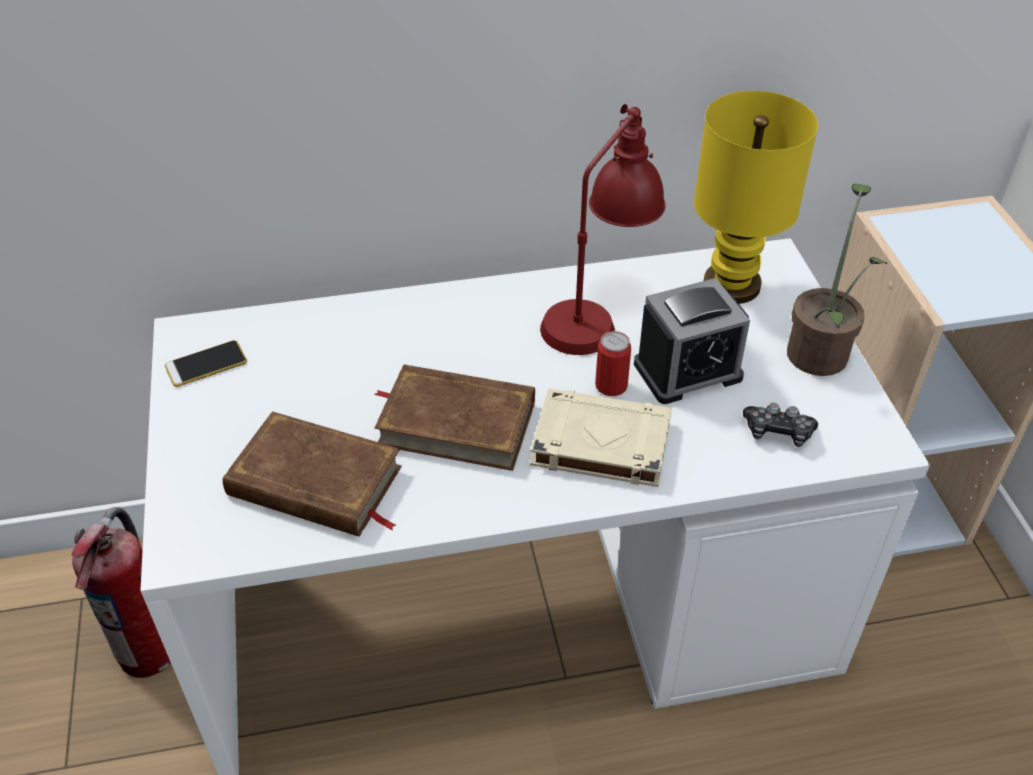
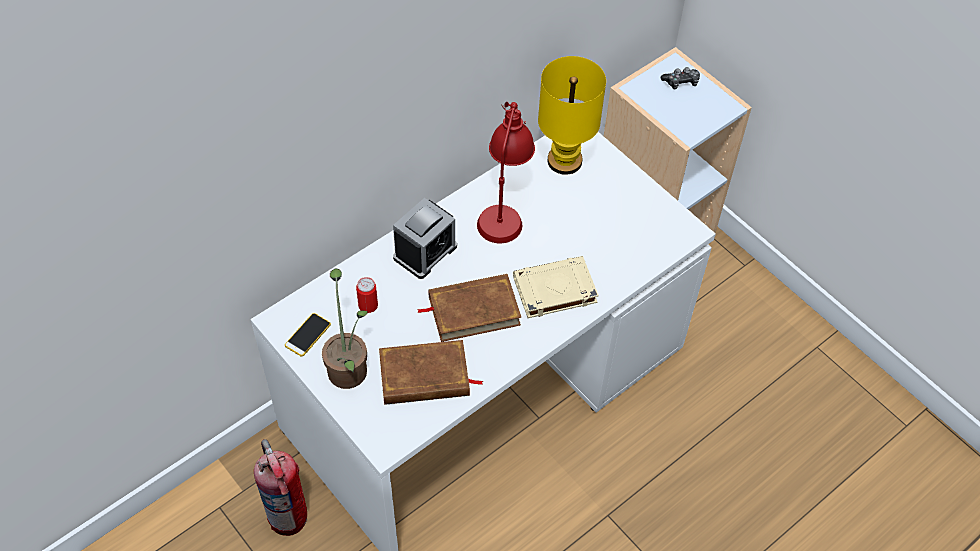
camera: 30 degrees left, 10 degrees up
(611, 386) = (539, 253): can -> can (368, 305)
(687, 371) = (572, 227): alarm clock -> alarm clock (425, 252)
(778, 432) = (637, 245): game controller -> game controller (681, 82)
(821, 349) = (632, 185): potted plant -> potted plant (348, 366)

